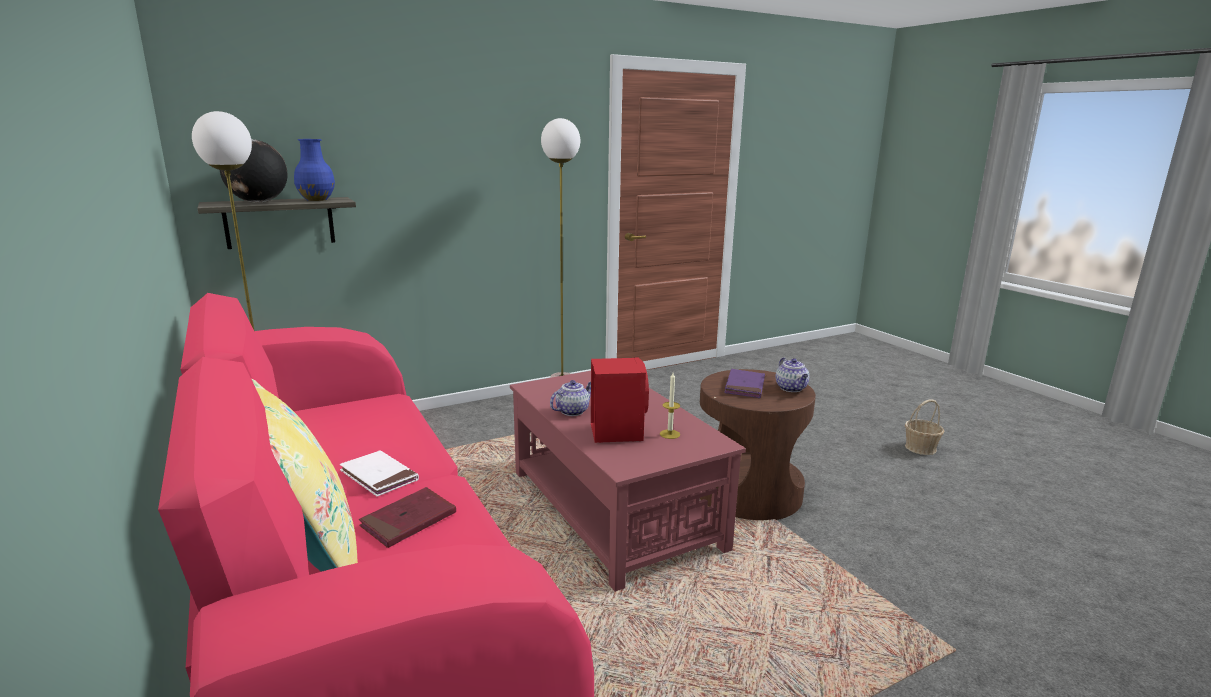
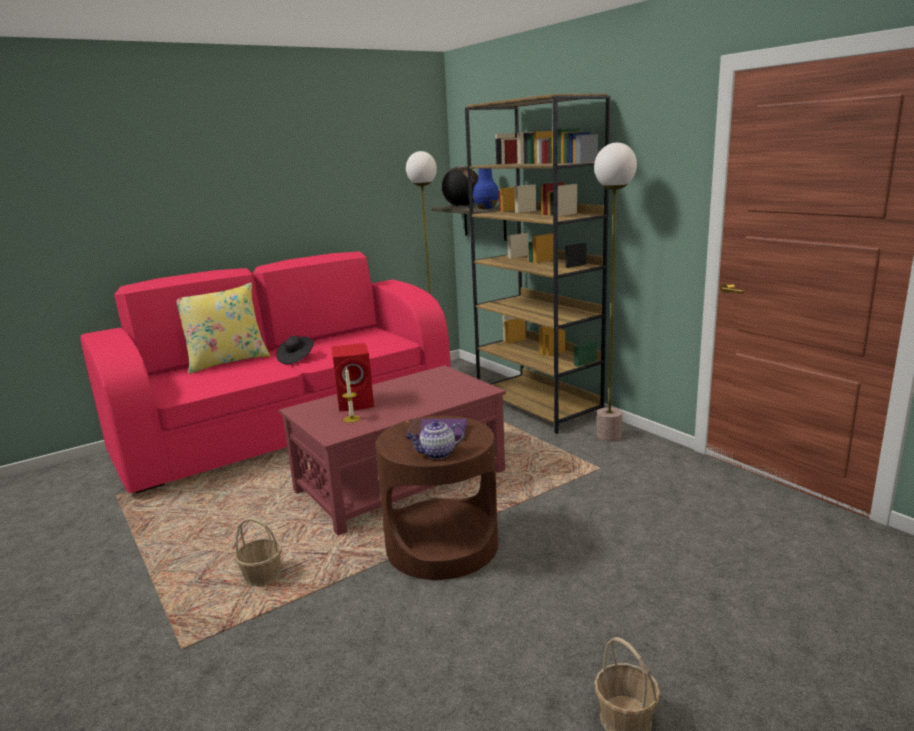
camera: 85 degrees right, 0 degrees up
(379, 476) = (296, 358): white book -> black hat
(408, 520) = (247, 371): red book -> none
(465, 418) = (539, 406): none -> brown bookcase
(572, 411) = (394, 387): teapot -> none
(815, 603) = (262, 576): none -> basket

